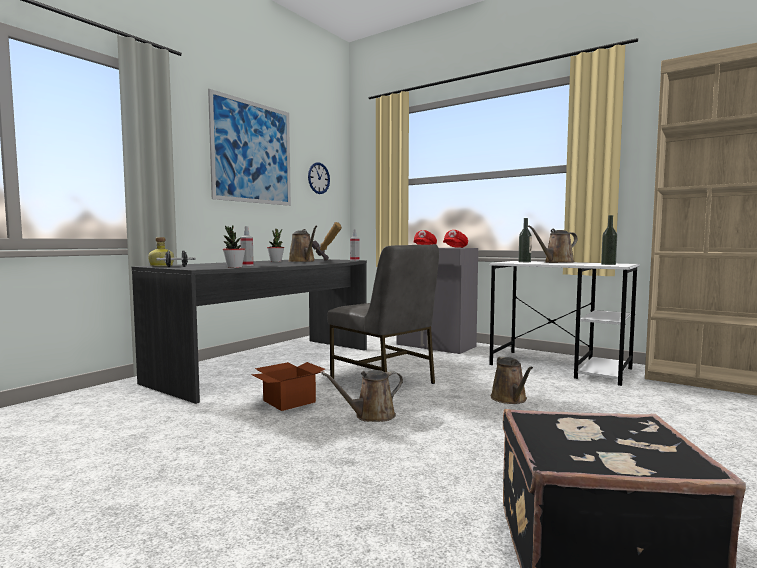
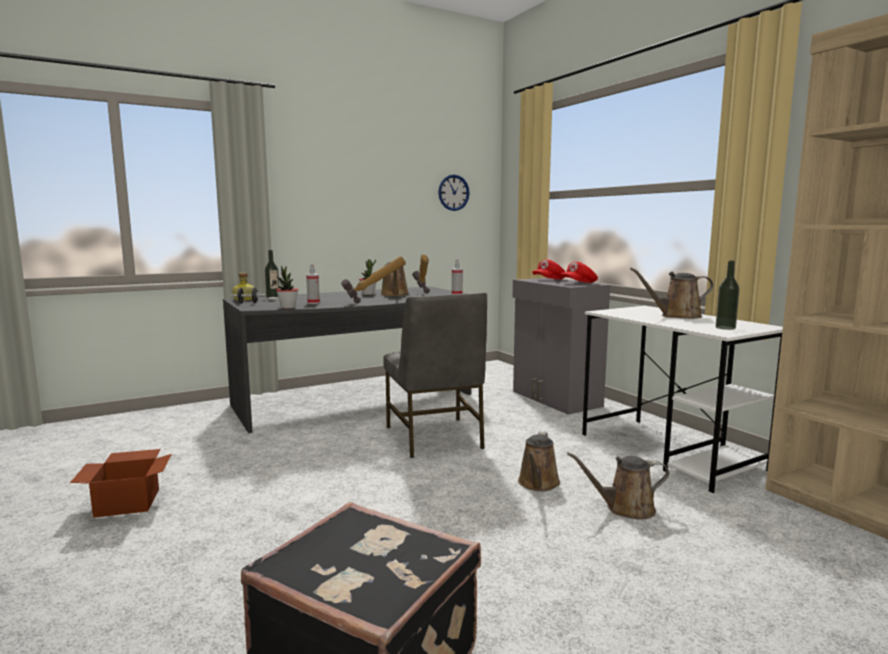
camera: 25 degrees right, 5 degrees up
(252, 152) = (365, 174): picture -> none
(289, 401) = (322, 444): cardboard box -> cardboard box (129, 502)
(308, 264) = (374, 303): none -> hammer
(371, 416) = (370, 475): brown watering can -> brown watering can (625, 508)
(524, 262) = (639, 311): bottle -> bottle (273, 298)

